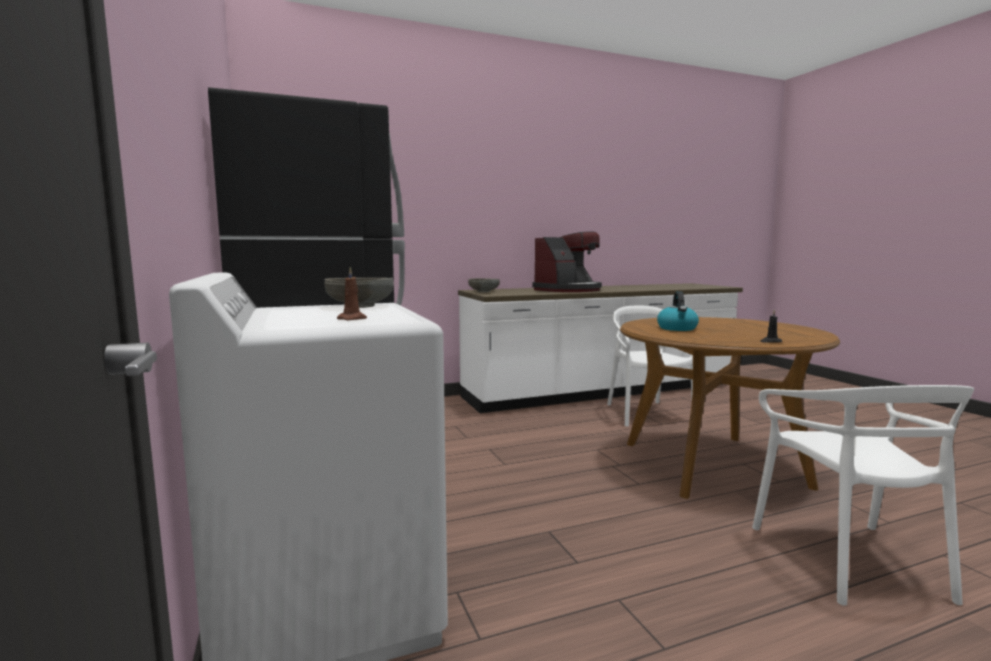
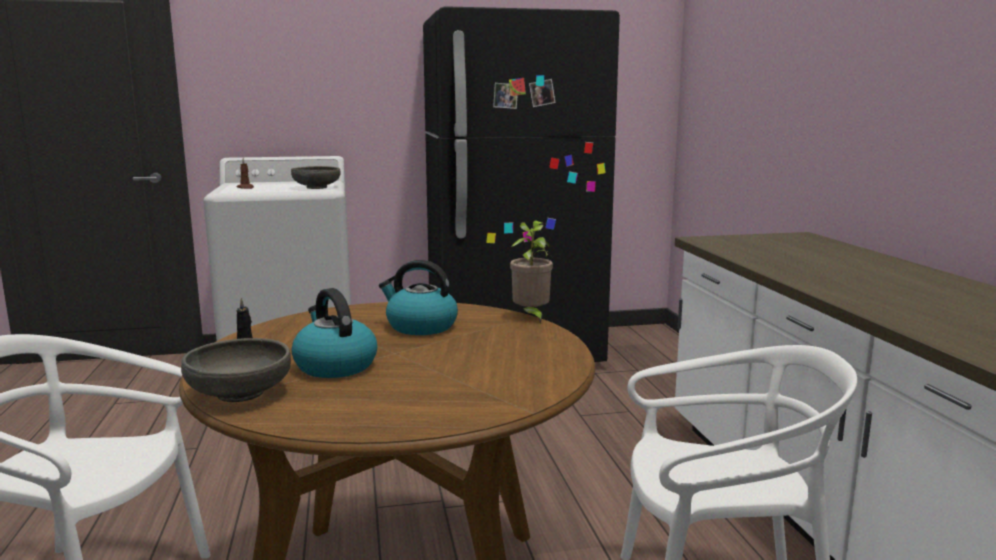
camera: 100 degrees right, 5 degrees up
(483, 292) = (764, 238): grey bowl -> grey bowl (240, 393)
(568, 290) = (854, 278): coffee machine -> none
(633, 321) = (531, 317): none -> potted plant
(755, 332) = (334, 365): none -> kettle

